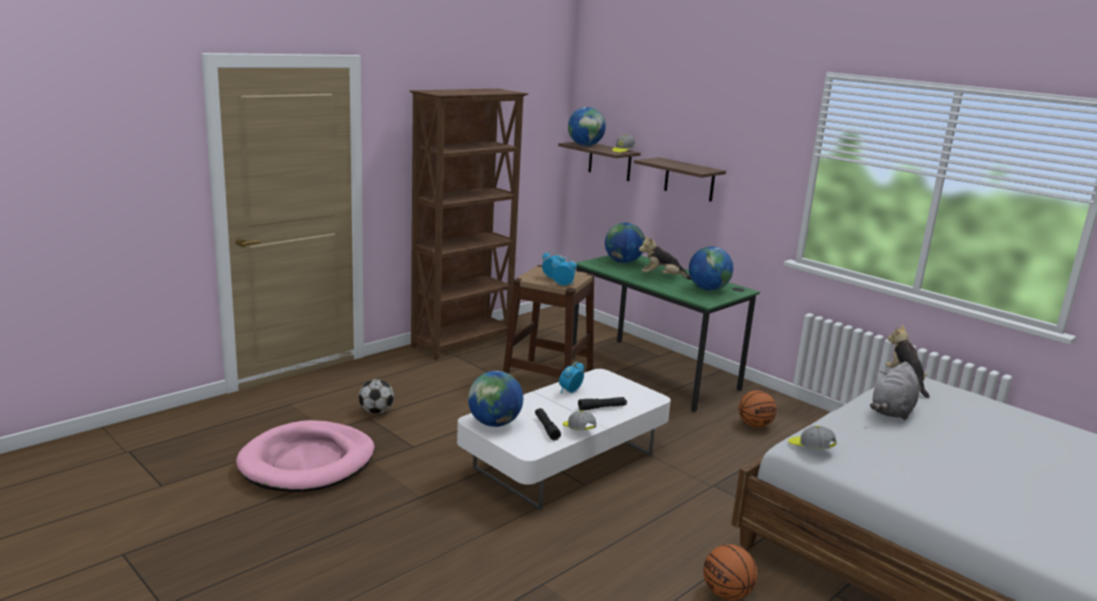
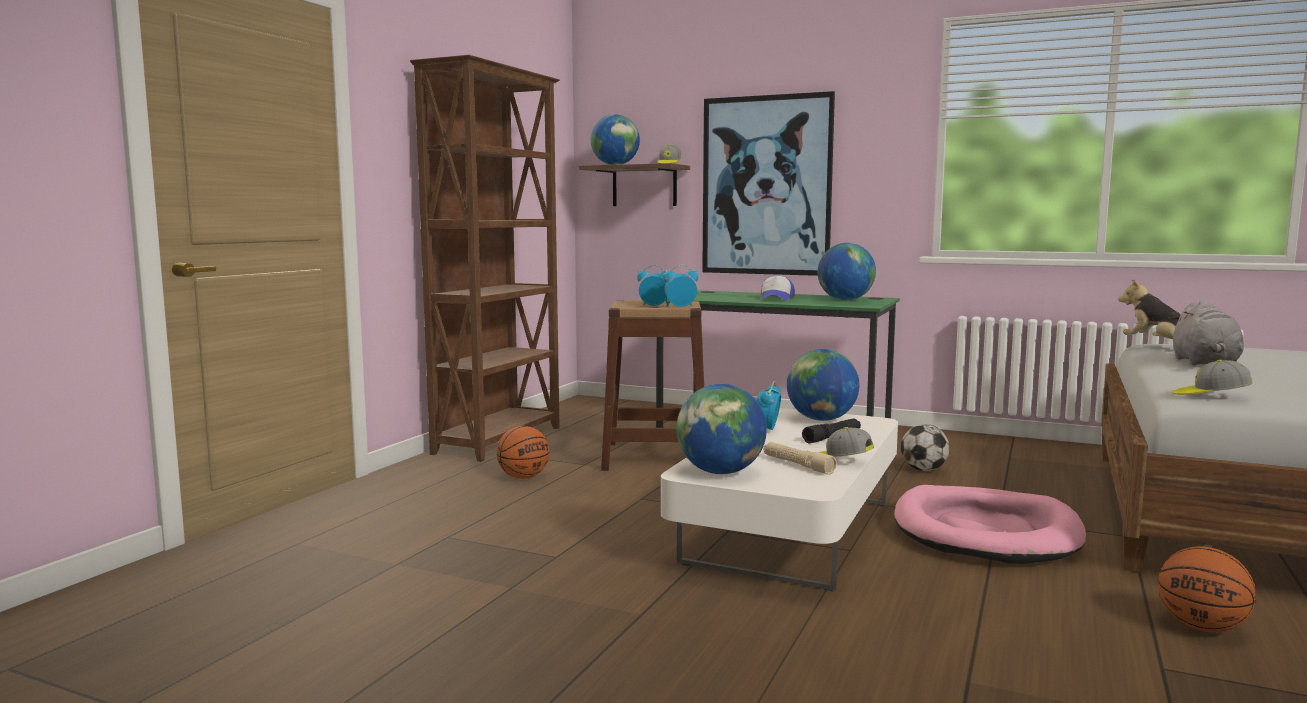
camera: 20 degrees left, 10 degrees down
(308, 462) = (400, 610): pink dog bed -> pink dog bed (985, 532)
(376, 412) = (453, 528): football -> football (923, 470)
(546, 428) = (798, 465): black flashlight -> beige flashlight
(623, 262) = (708, 294): globe -> globe (821, 420)
(661, 277) = (776, 298): plush toy -> cap
(689, 179) = (766, 186): shelf -> picture
(754, 425) = (951, 458): basketball -> basketball (523, 477)

